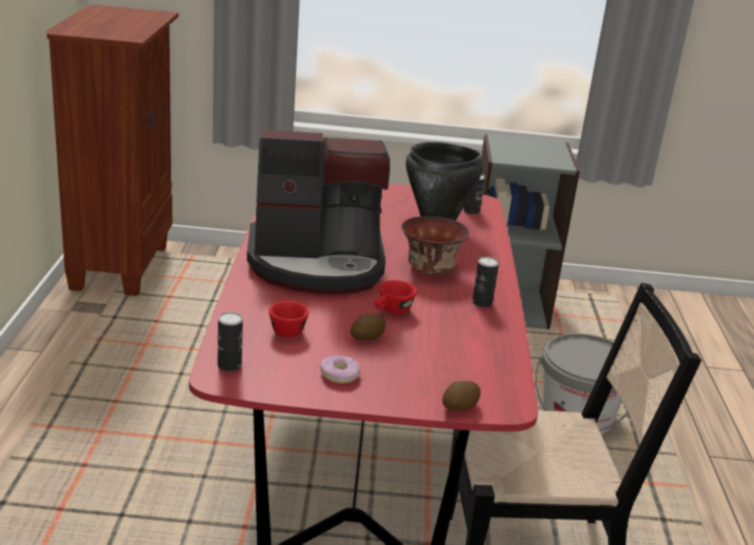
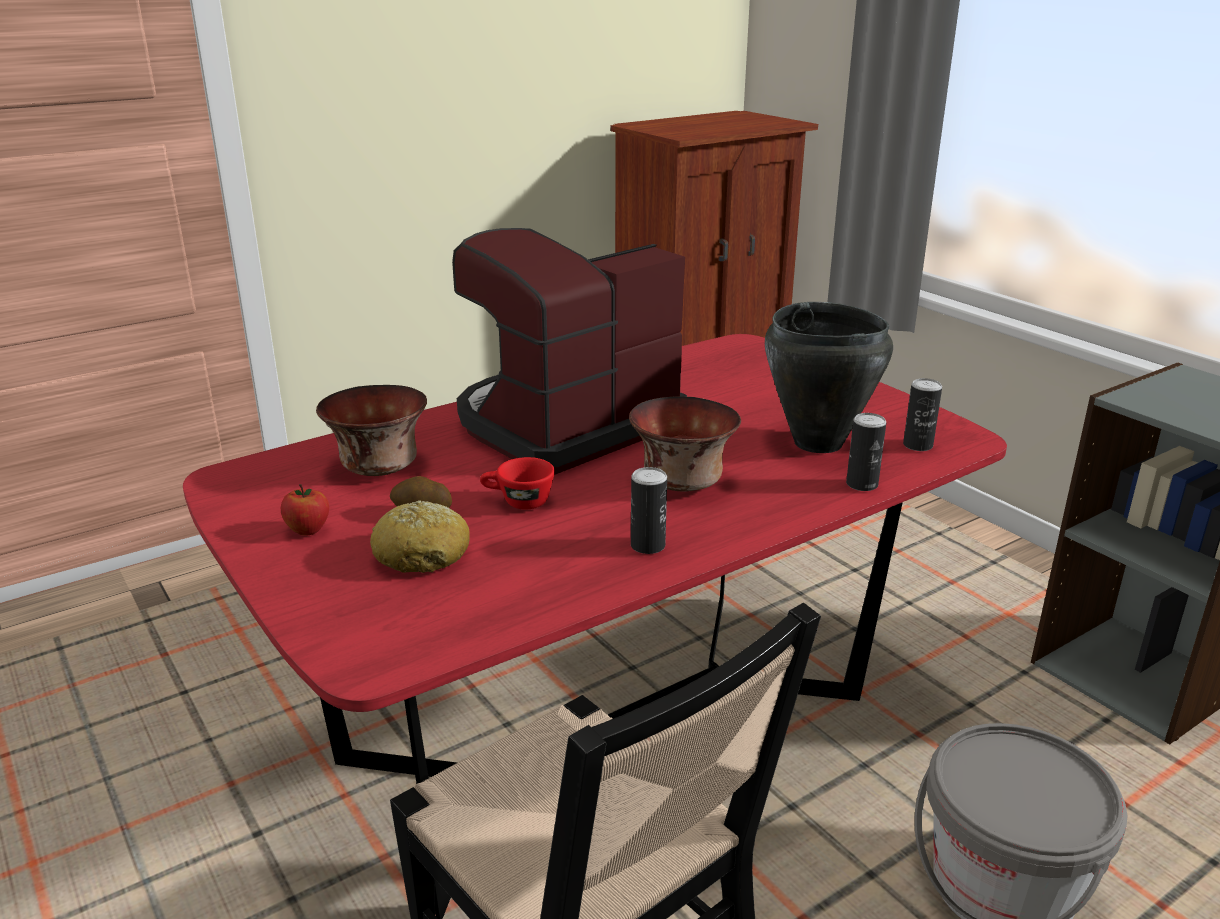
camera: 55 degrees right, 0 degrees up
(229, 365) = (254, 472): can -> can (862, 484)
(287, 329) = (378, 468): red cup -> bowl
(317, 263) = (565, 424): coffee machine -> coffee machine turned 90 degrees clockwise
(339, 375) = (308, 530): donut -> apple
(415, 355) = (423, 554): none -> bread
(459, 407) = (318, 631): potato -> none

